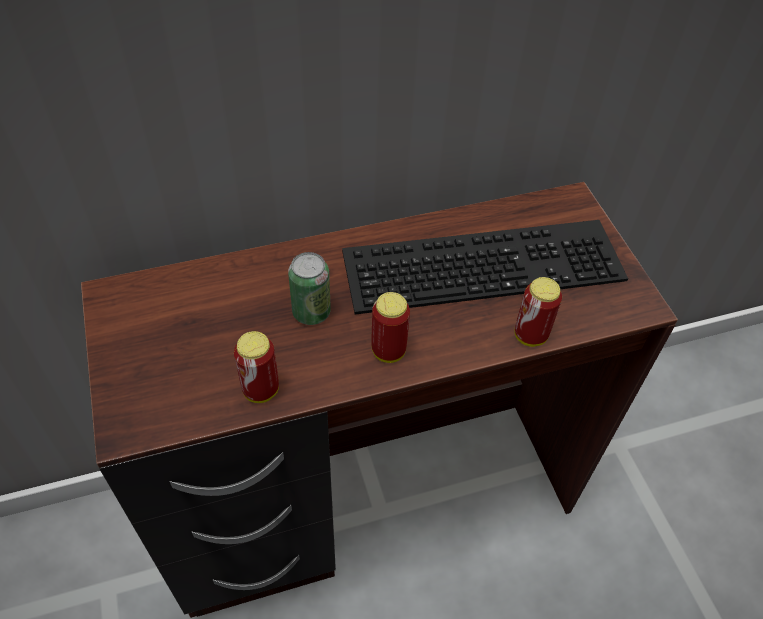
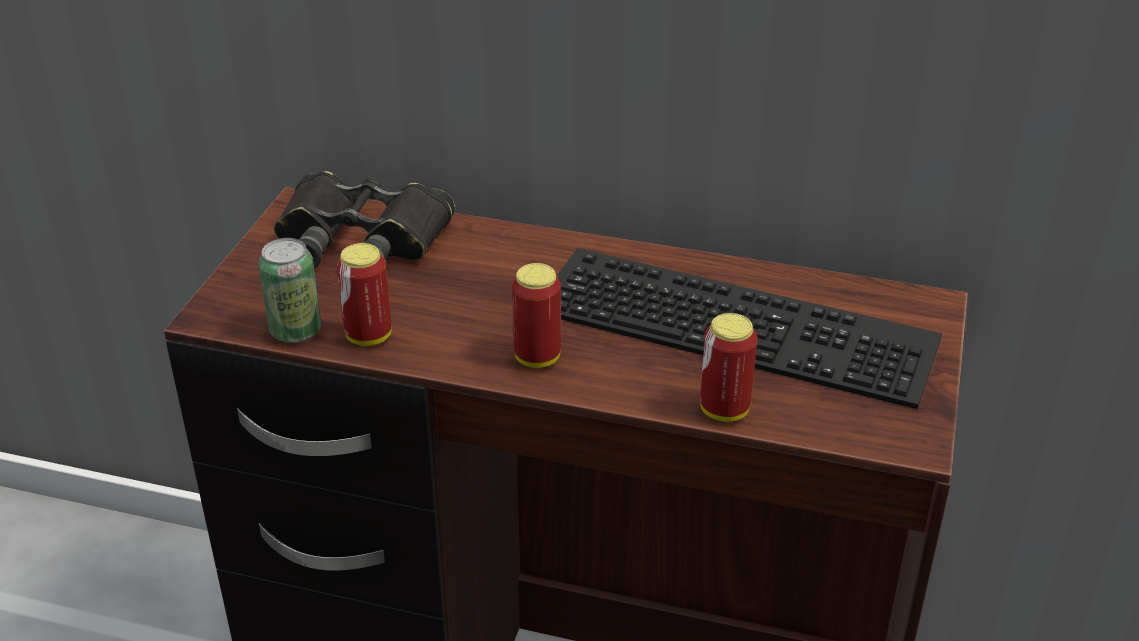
camera: 35 degrees right, 15 degrees down
(182, 306) = (361, 239): none -> black binoculars
(311, 312) = (487, 293): can -> can (296, 331)

